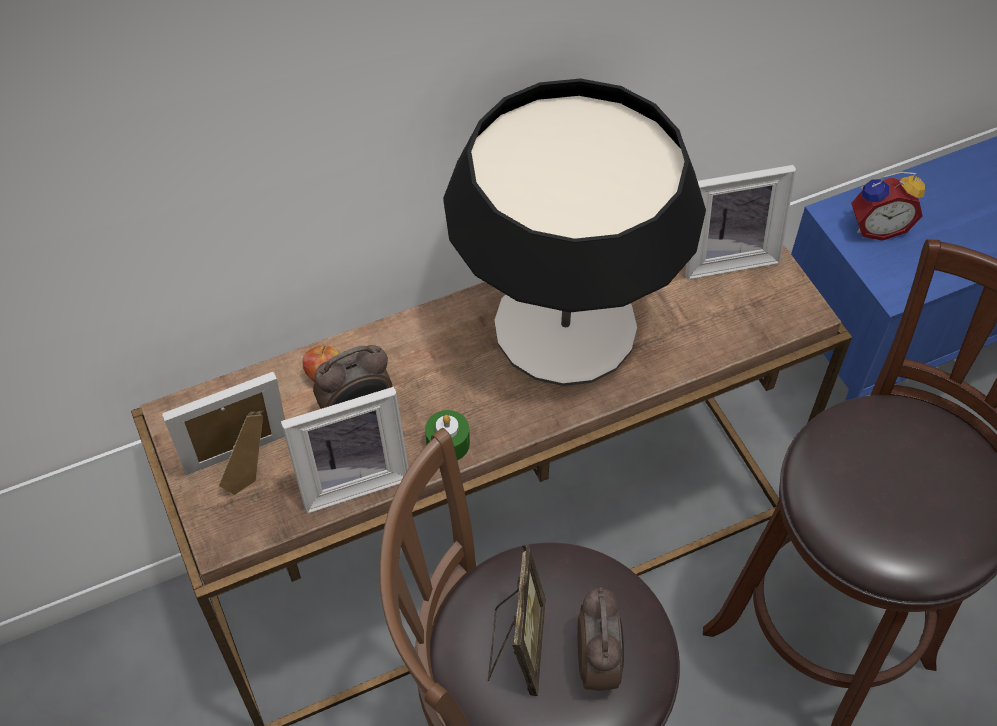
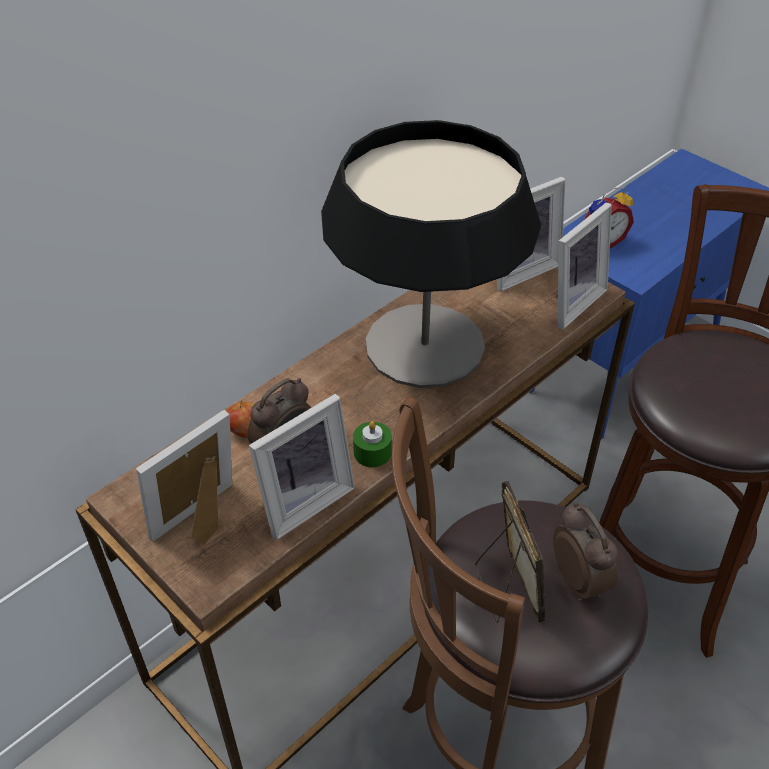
camera: 20 degrees left, 10 degrees down
(764, 317) = (570, 302): none -> picture frame

